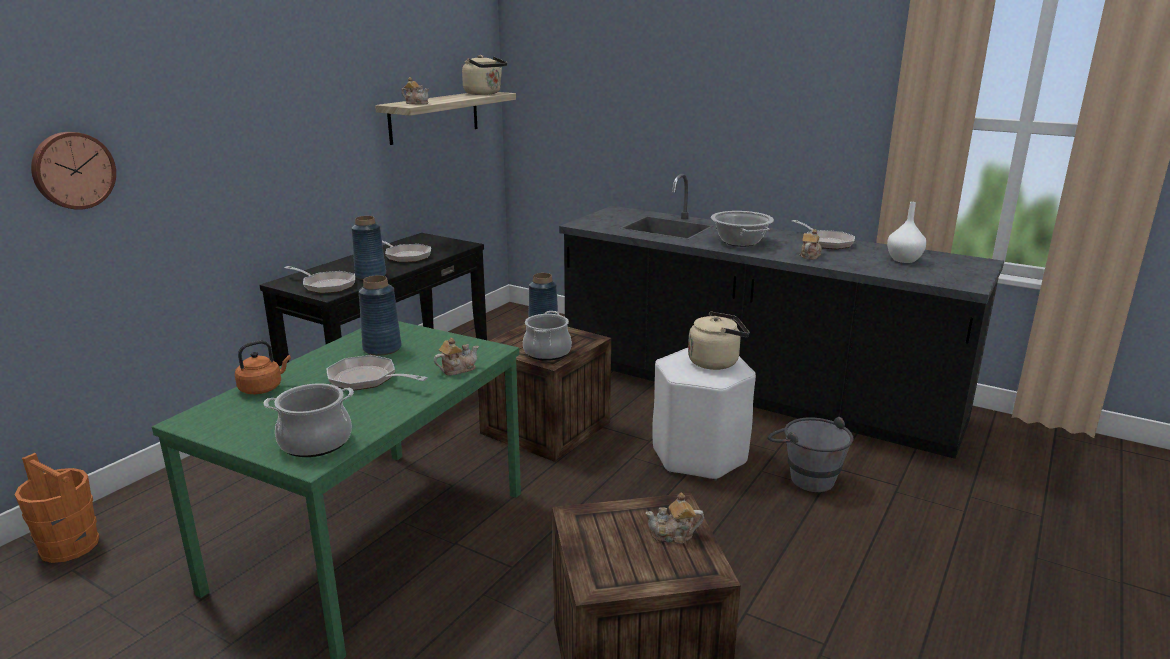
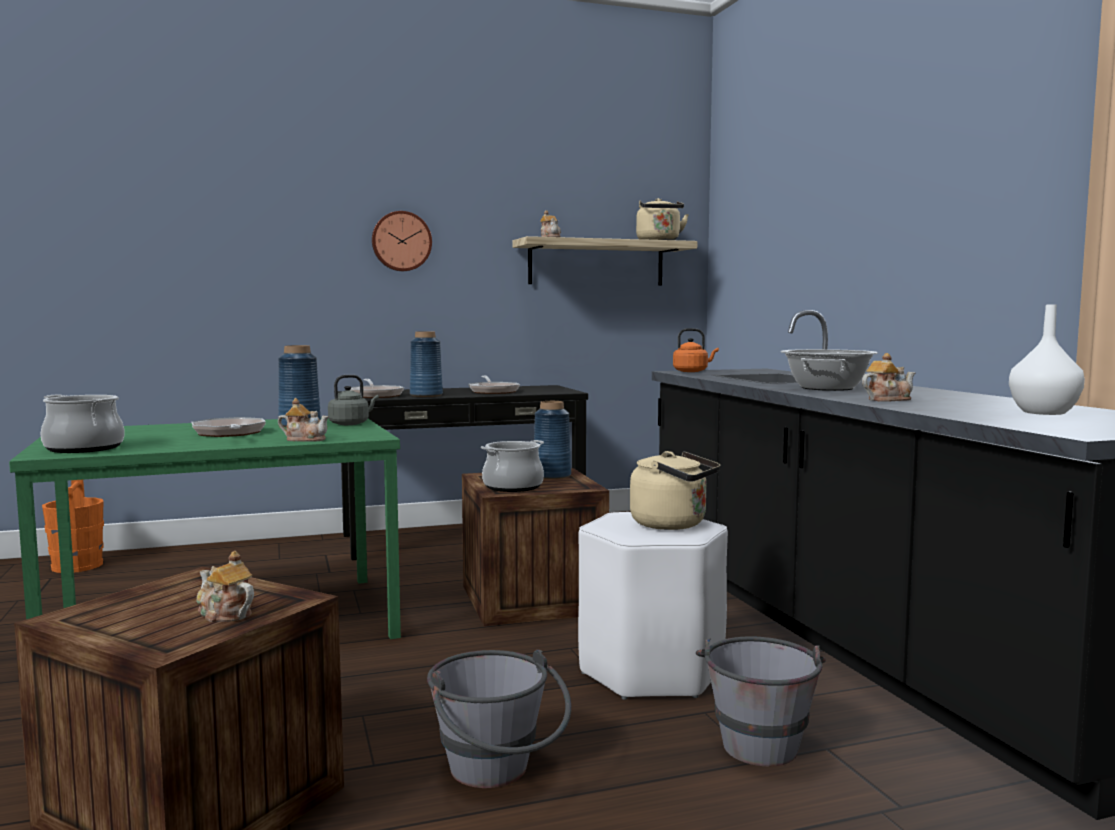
camera: 40 degrees right, 15 degrees down
(72, 170) = (176, 252): wall clock -> wall clock (401, 241)
(263, 388) = (160, 427): orange kettle -> orange kettle (692, 371)
(419, 335) = (351, 424): none -> grey kettle
(738, 556) = (497, 775): none -> grey bucket
(825, 242) = (961, 396): frying pan -> none

